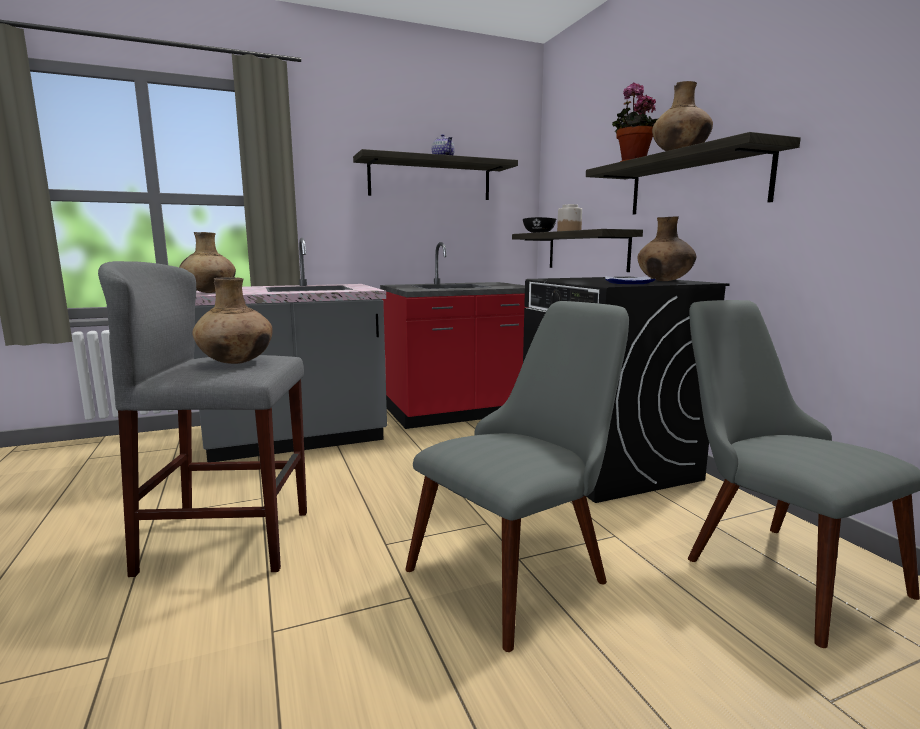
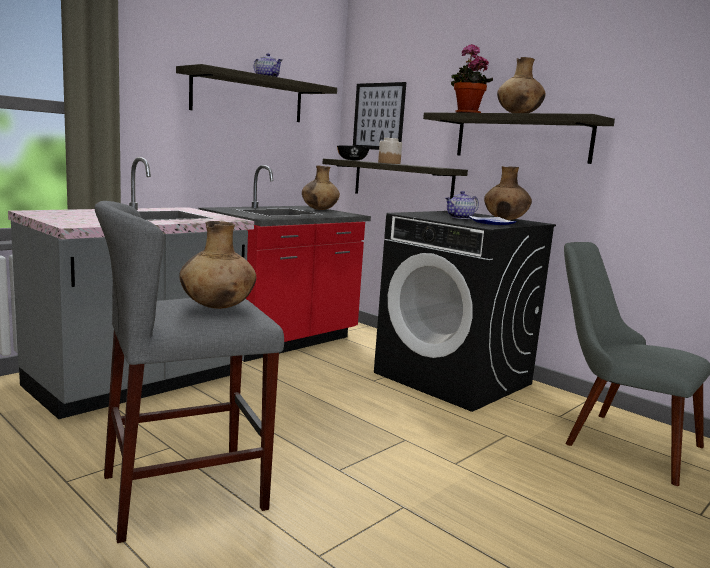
camera: 25 degrees left, 0 degrees up
(209, 292) = (69, 222): brown vase -> brown vase (319, 209)
(523, 566) = (463, 468): grey chair -> none
(567, 185) = (378, 116): none -> picture
(604, 280) = (460, 218): none -> teapot

